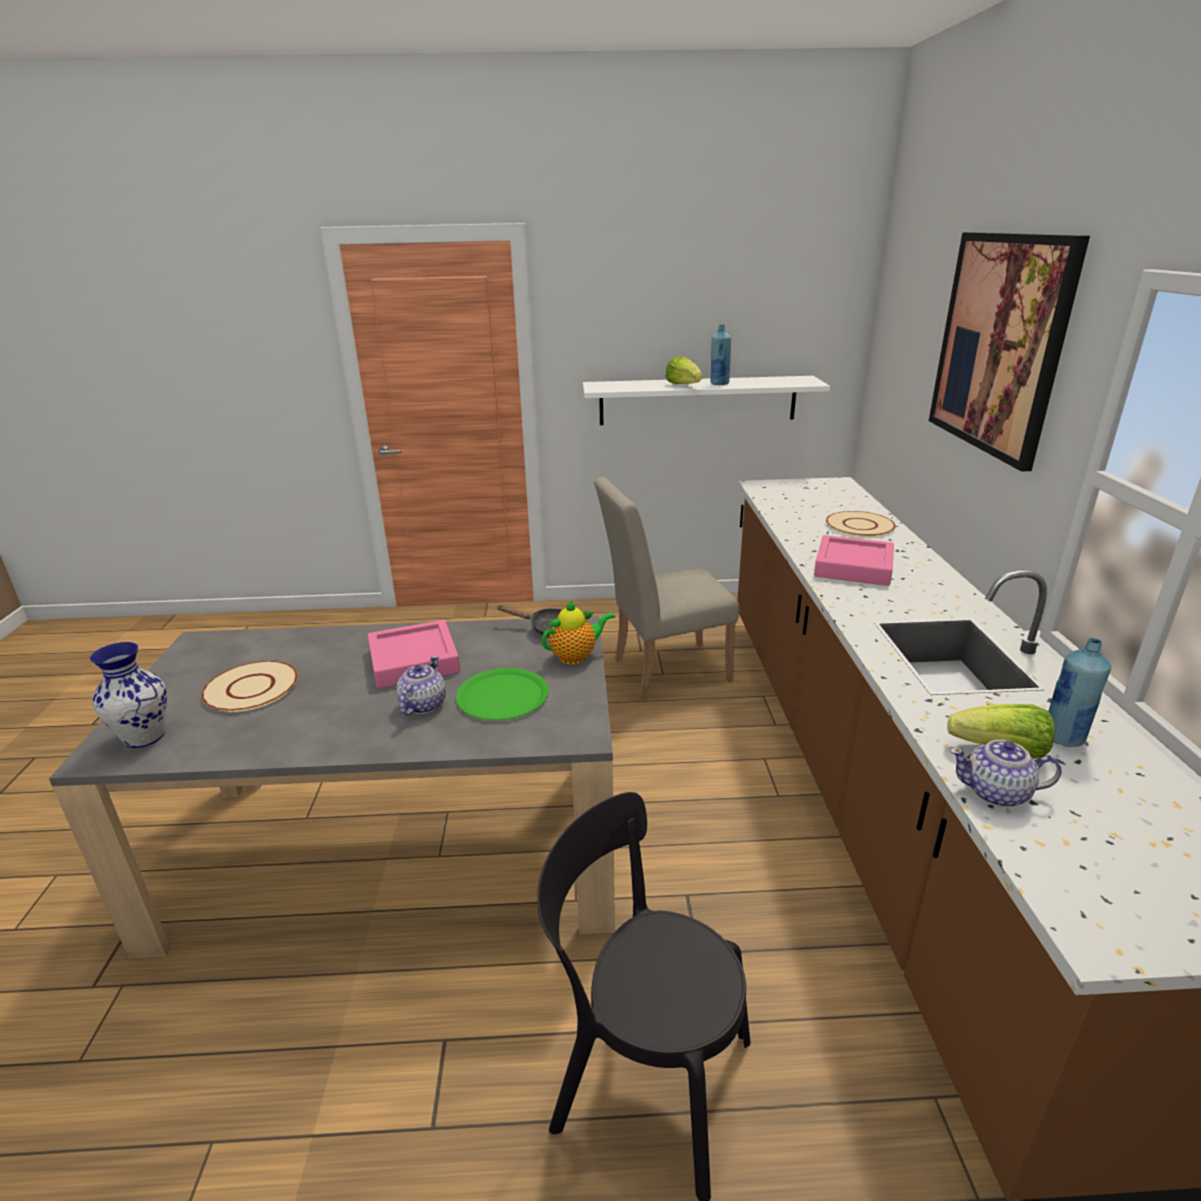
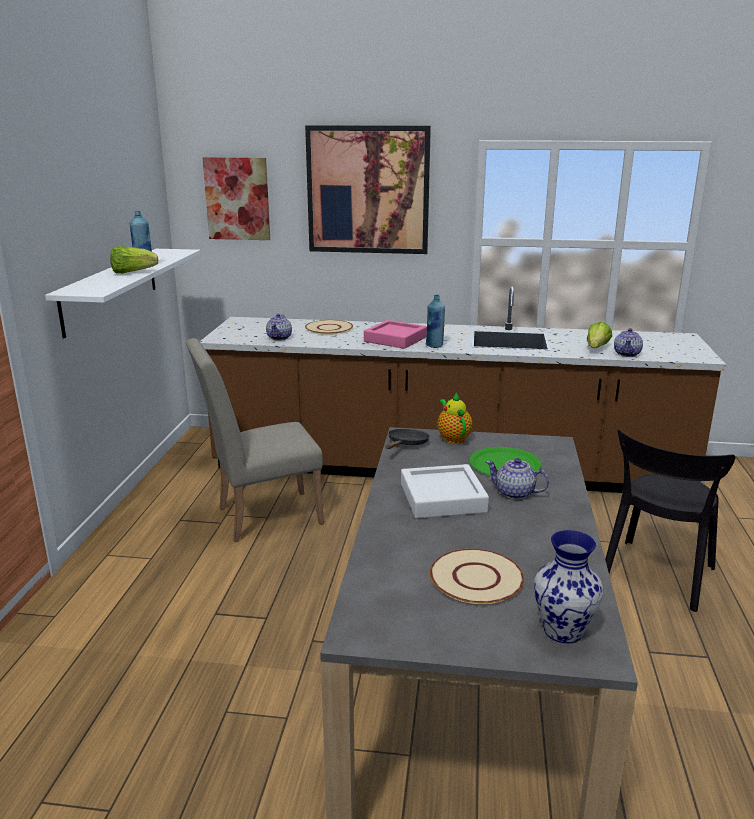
camera: 80 degrees left, 5 degrees down
(414, 660) = (442, 498): pink tray -> white tray
(662, 670) = (261, 516): beige chair -> beige chair turned 75 degrees clockwise
(790, 508) = (279, 338): none -> teapot
(905, 332) = (237, 199): none -> picture
(1063, 737) = (584, 338): blue bottle -> blue bottle (434, 346)

